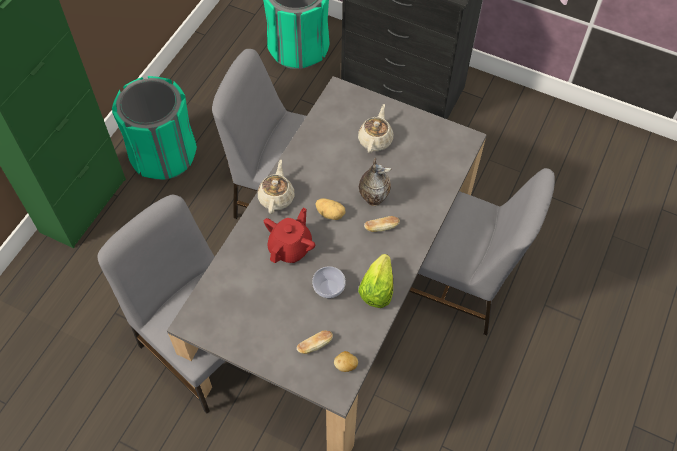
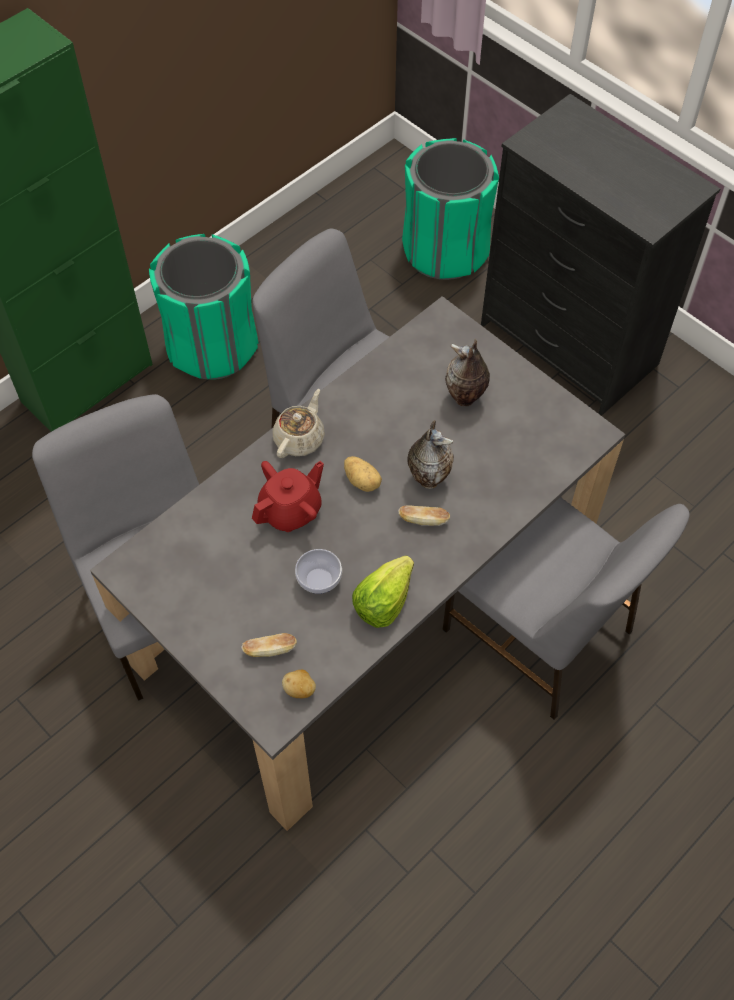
camera: 20 degrees right, 0 degrees up
(375, 139) = (465, 398): beige teapot -> vase

